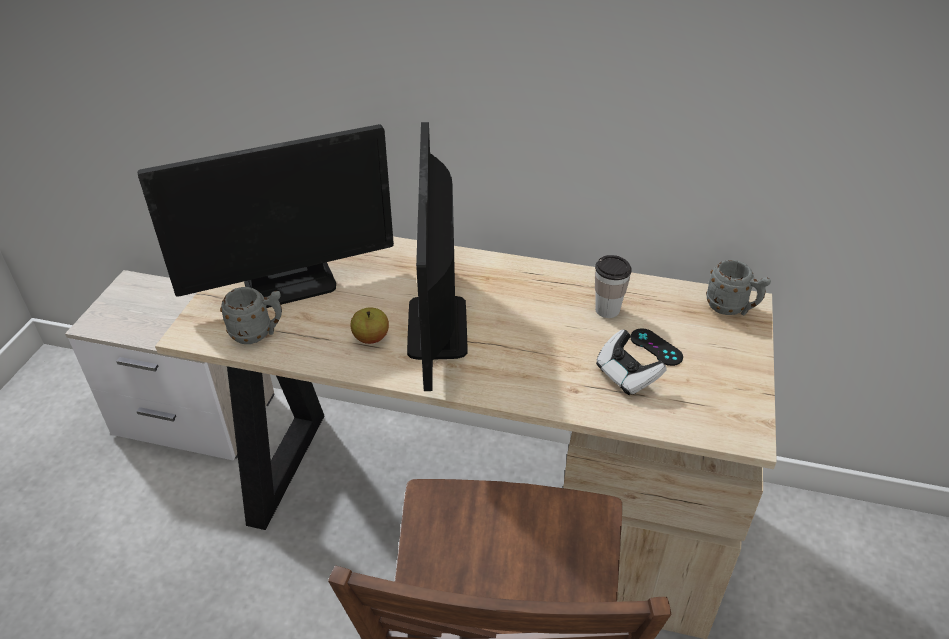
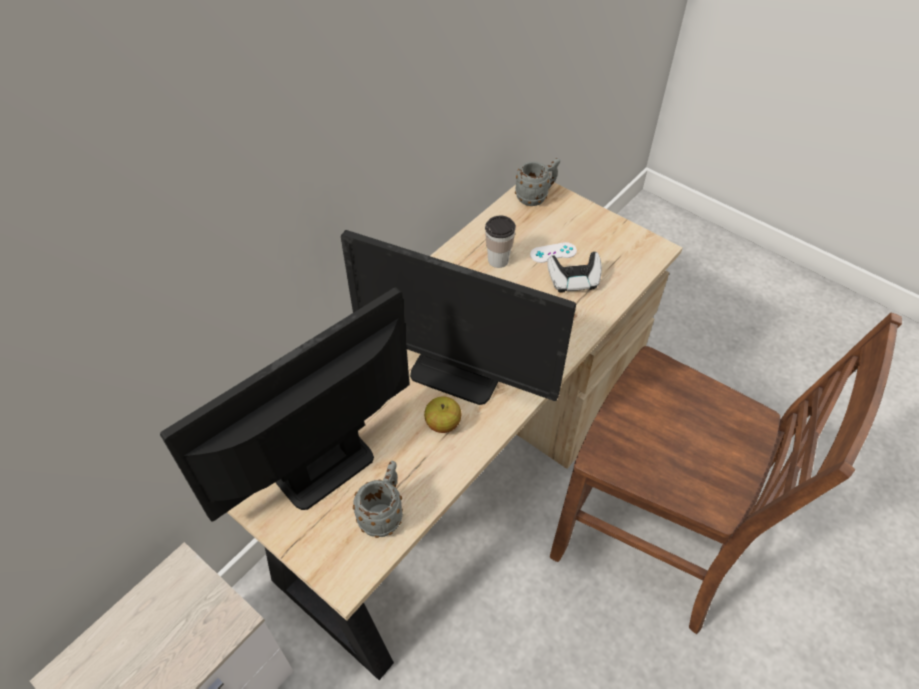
camera: 65 degrees left, 10 degrees up
(290, 284) = (323, 465): monitor -> monitor turned 135 degrees counterclockwise
(656, 347) = (553, 253): black game controller -> white game controller

